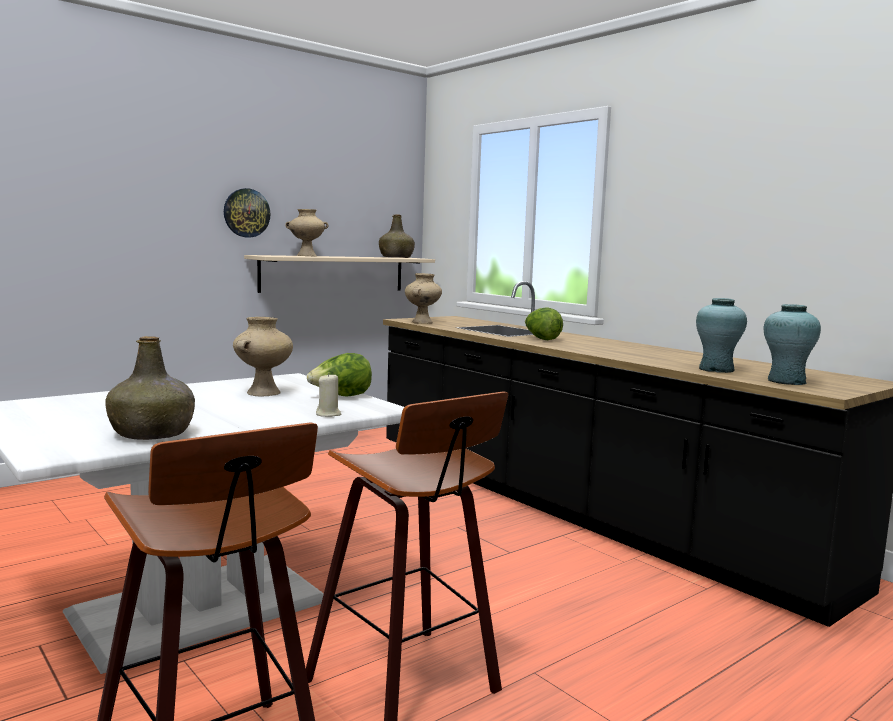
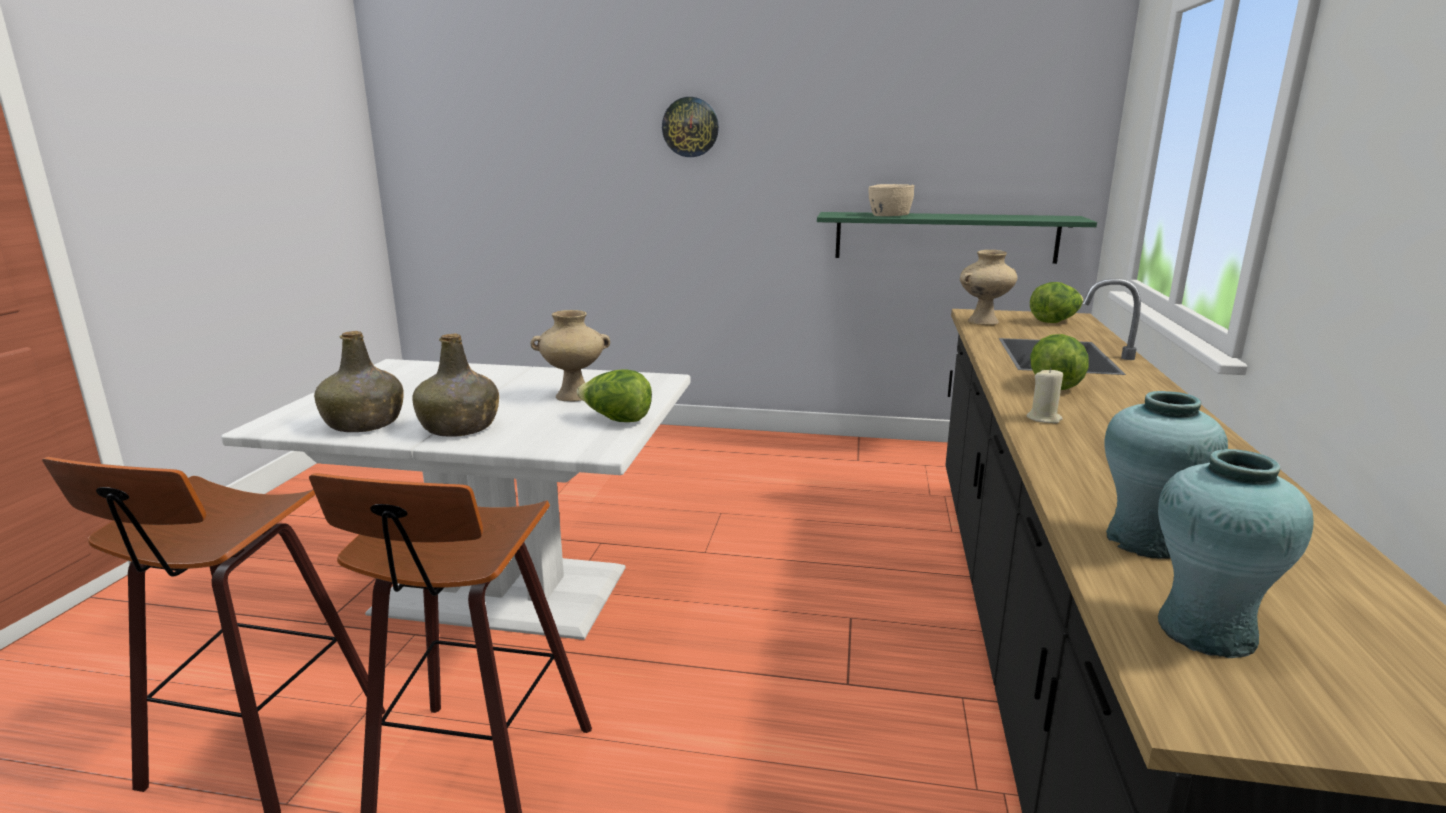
camera: 50 degrees right, 10 degrees up
(246, 213) = (826, 160): wall clock -> wall clock (690, 127)
(306, 256) = (889, 215): beige vase -> beige bowl
(328, 414) = (531, 442): beige candle -> beige candle (1044, 418)
(333, 274) = (945, 237): beige shelf -> green shelf
(396, 257) = (1040, 217): green bottle -> green bottle (460, 428)
(453, 319) = (1054, 321): none -> lettuce

